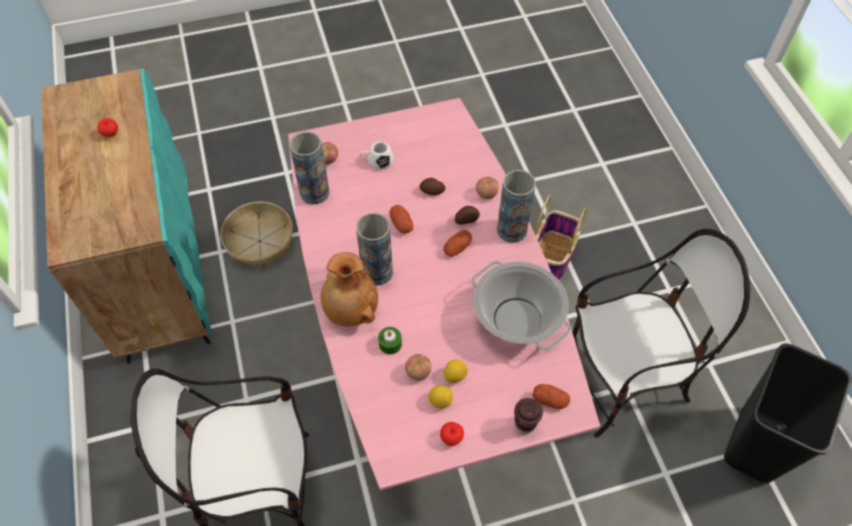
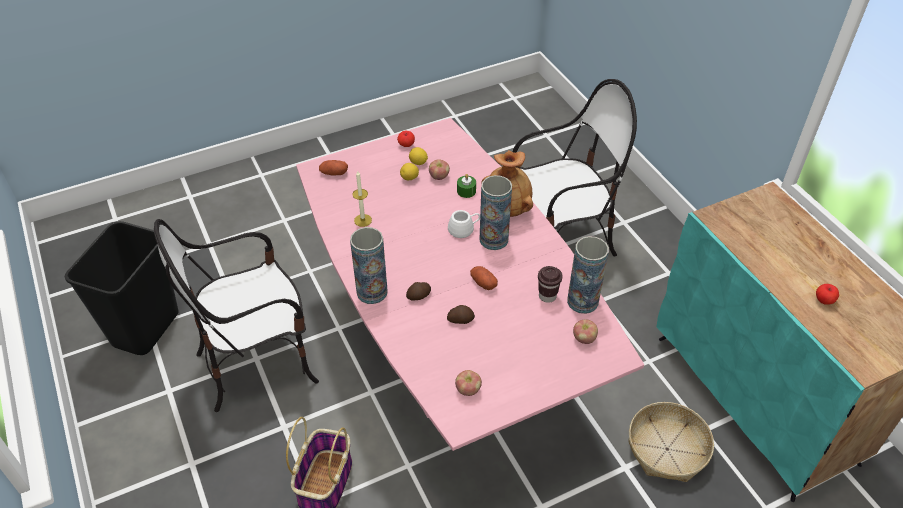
camera: 170 degrees right, 10 degrees down
(377, 161) = (529, 344): white mug -> white mug (464, 229)
(457, 248) = (424, 269): potato -> none
(486, 194) = (402, 325): apple -> apple (468, 390)
(516, 319) = (363, 220): cooking pot -> candle
(524, 425) = (353, 157): brown cup -> brown cup (547, 296)

